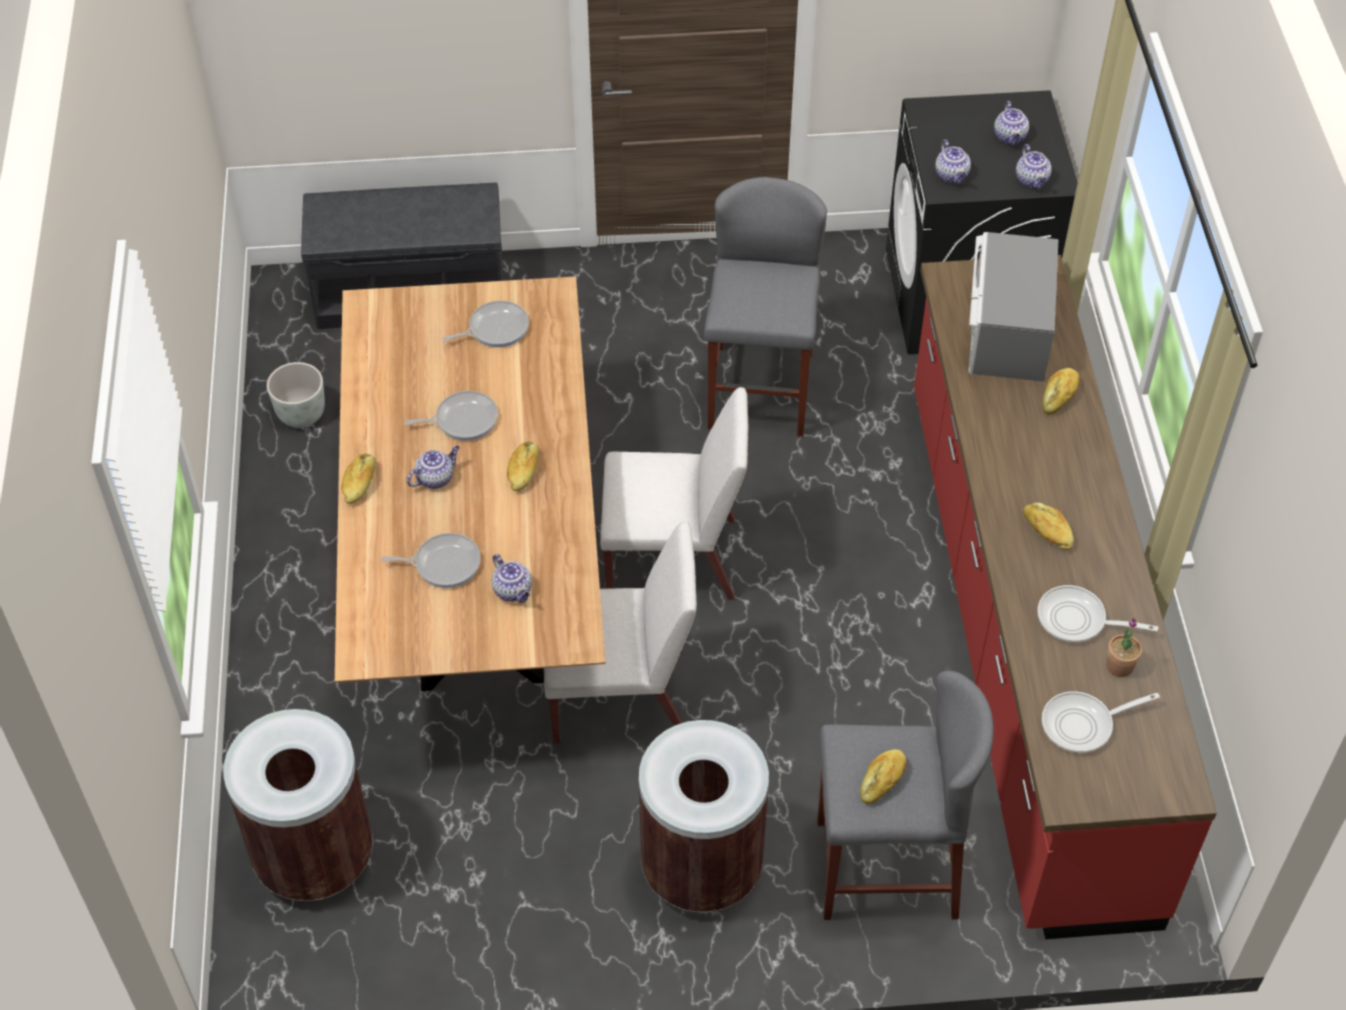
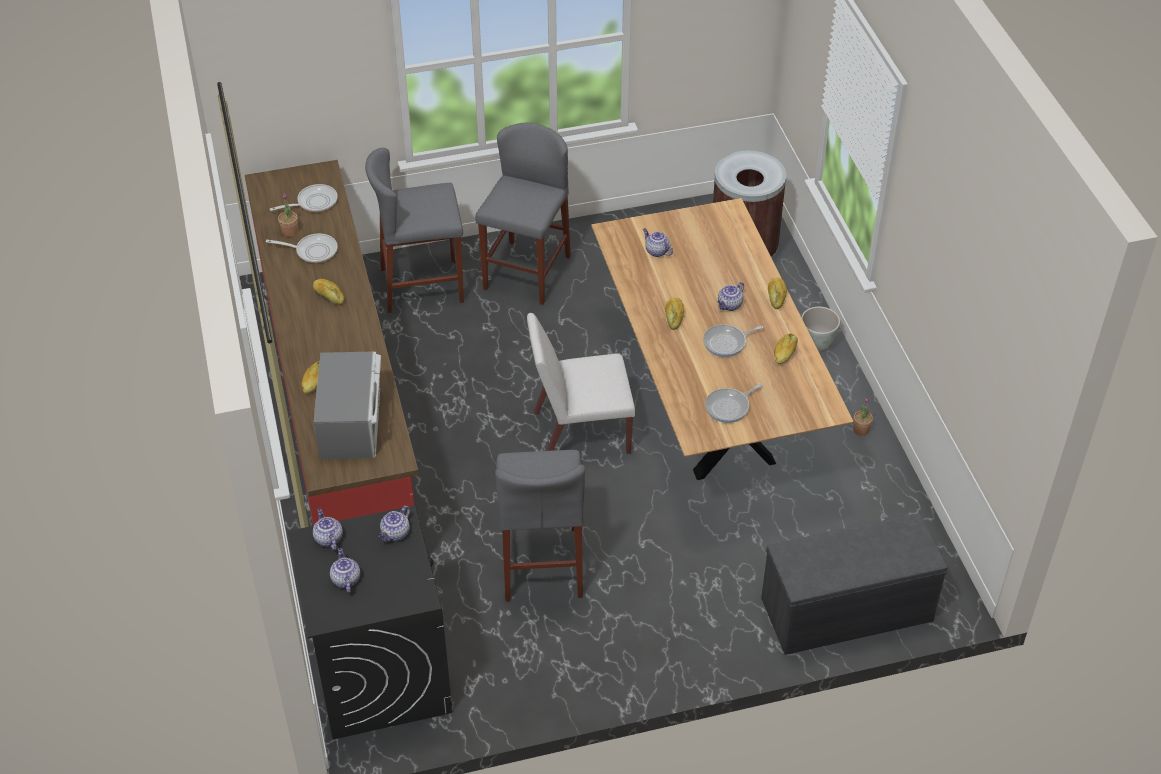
camera: 170 degrees right, 5 degrees down
(281, 507) = (861, 430): none -> potted plant
(300, 415) = (882, 496): grey planter -> grey planter (817, 344)
(443, 563) = (704, 260): frying pan -> none
(621, 695) = (594, 349): white chair -> none
(701, 868) = (527, 273): brown trash can -> grey stool
(882, 781) = (425, 200): bread -> bread (785, 352)
(952, 175) = (395, 534): teapot -> teapot turned 120 degrees counterclockwise

